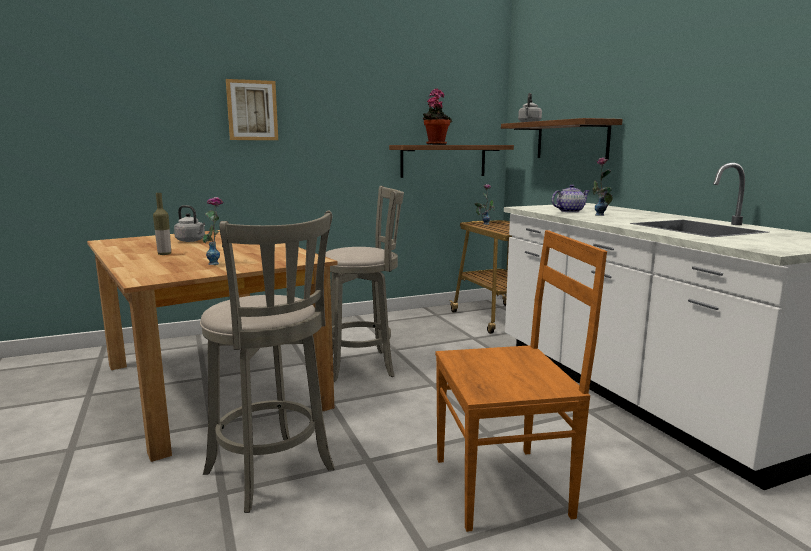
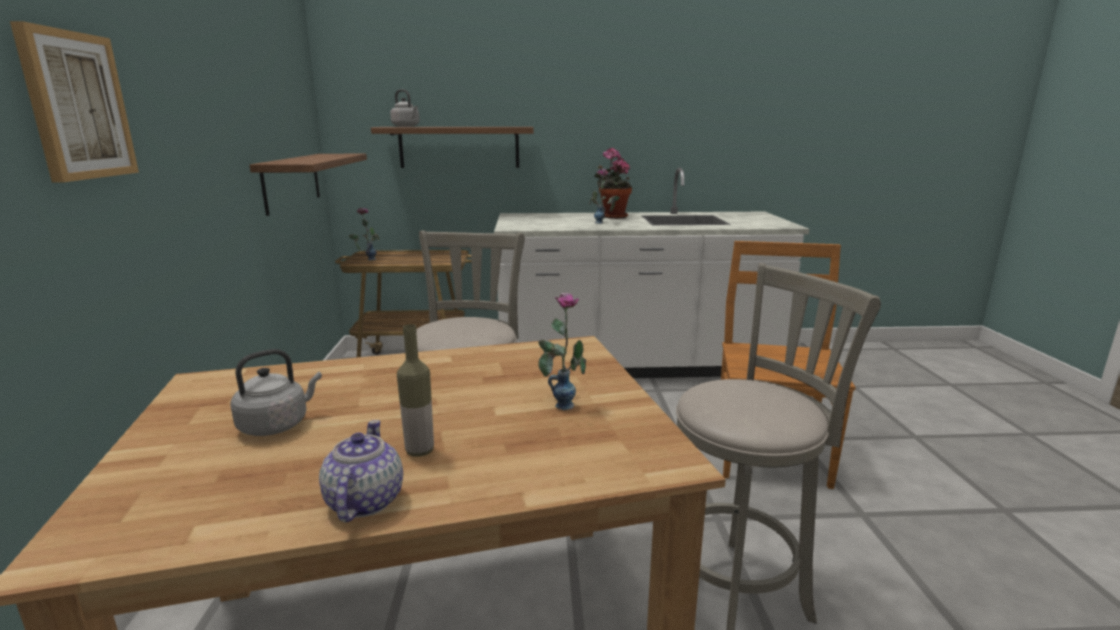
camera: 70 degrees left, 5 degrees up
(436, 144) = (301, 159): potted plant -> potted plant (612, 217)
(569, 211) = (561, 224): teapot -> teapot (363, 502)

